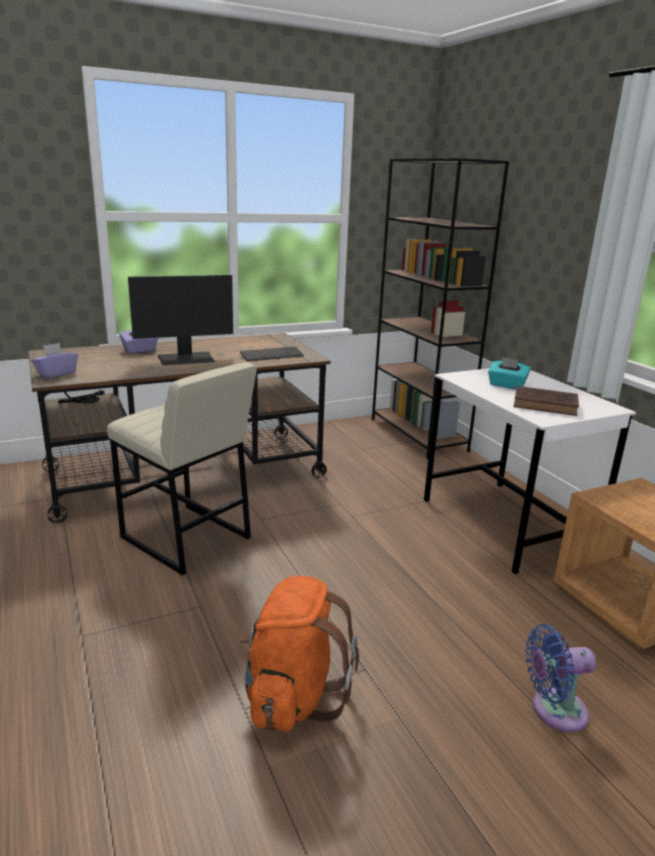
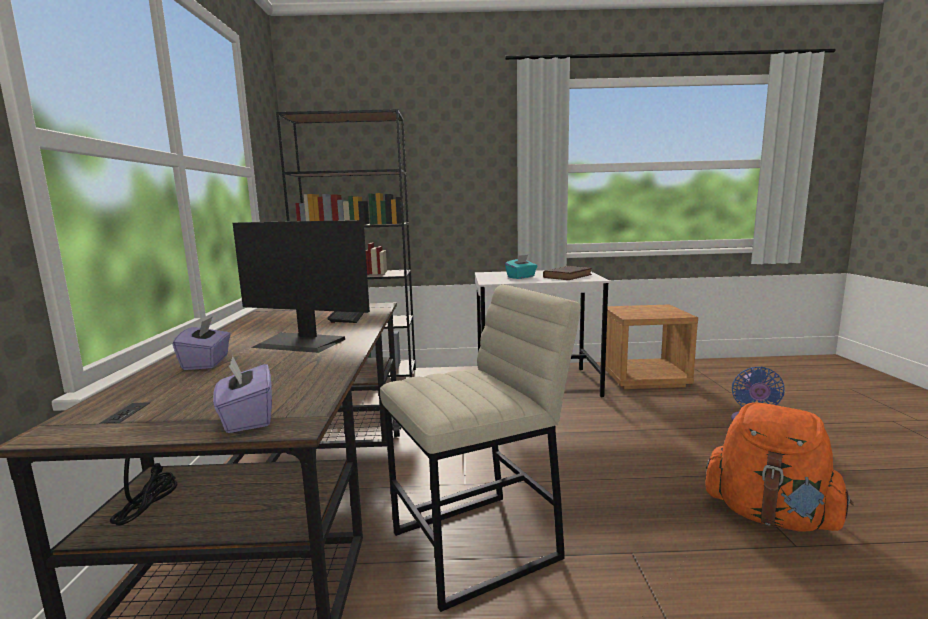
camera: 65 degrees left, 10 degrees down
(186, 358) = (301, 342): monitor -> monitor turned 105 degrees clockwise

